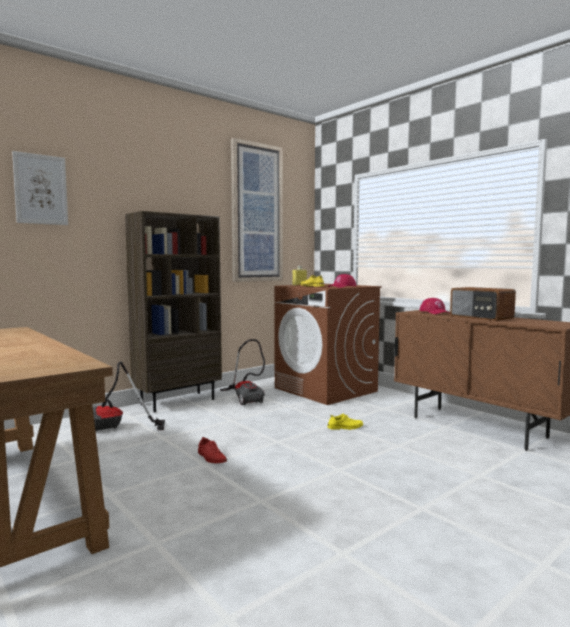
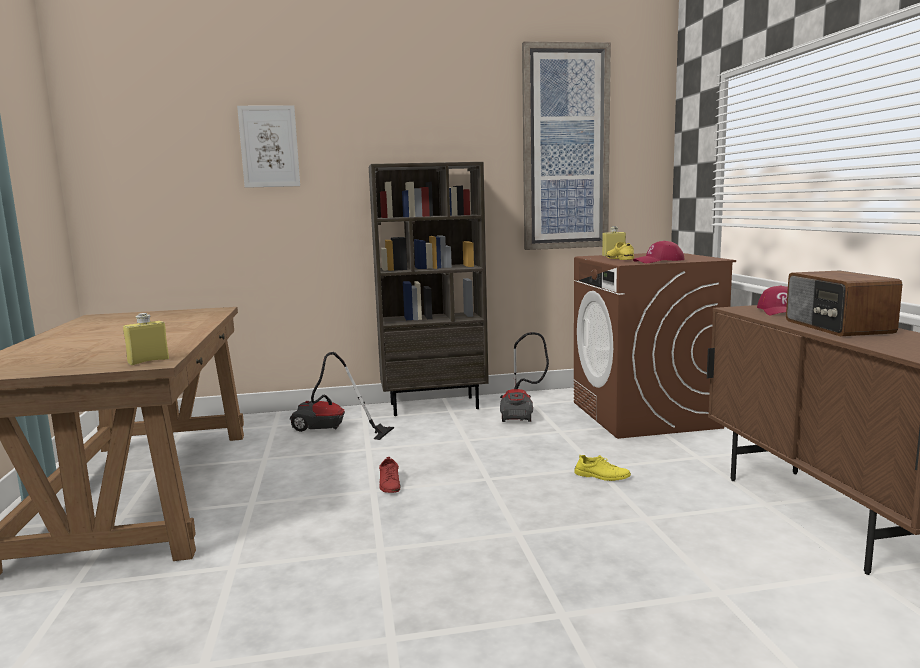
camera: 30 degrees right, 5 degrees up
(70, 364) = (148, 361): none -> yellow bottle

